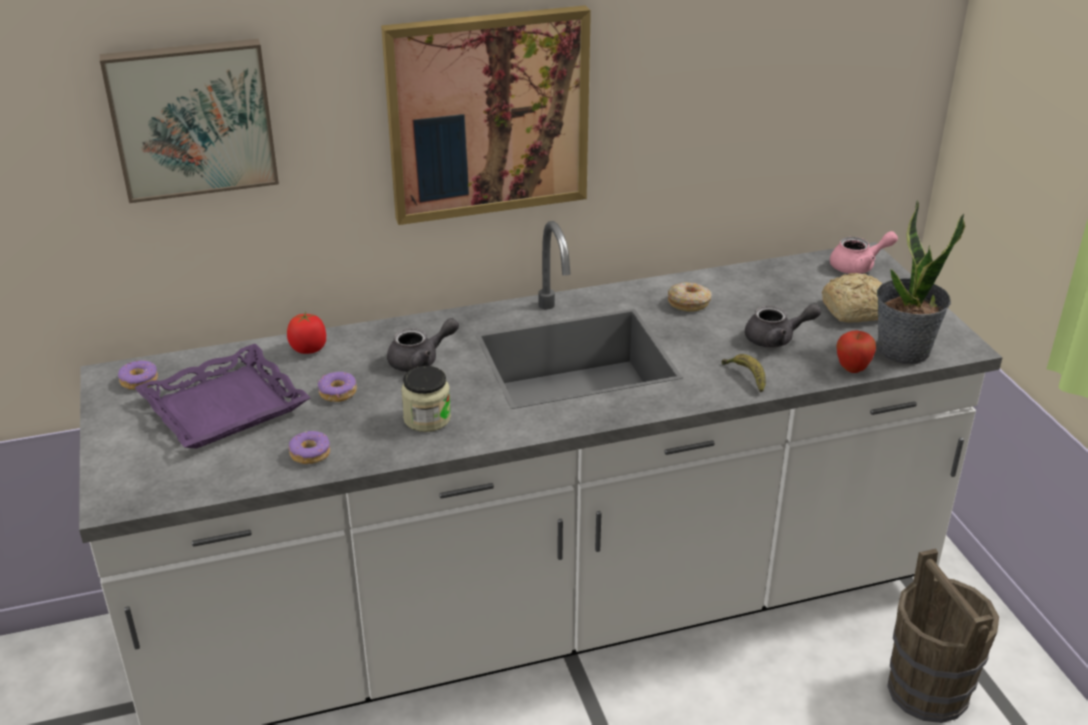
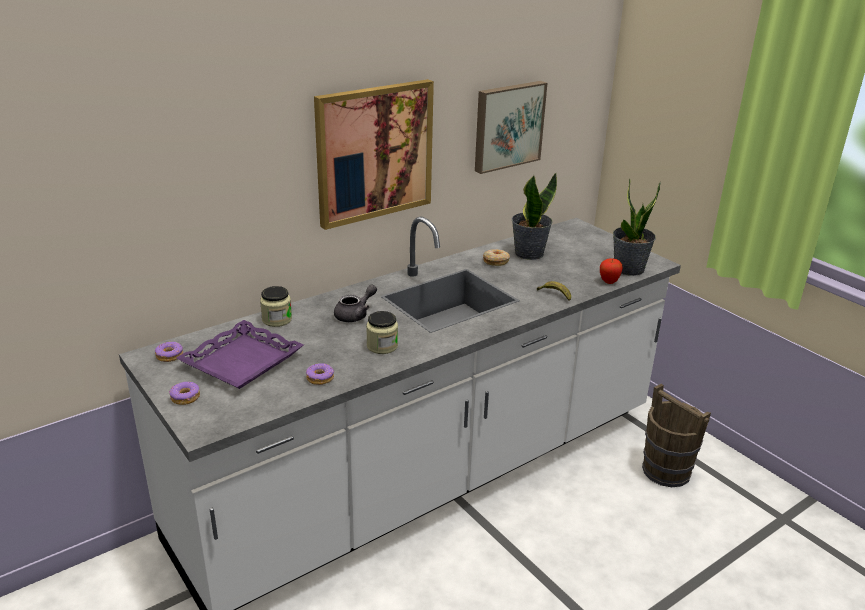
camera: 20 degrees left, 5 degrees down
(192, 118) = (196, 166): picture -> picture (507, 125)
(309, 349) = (277, 319): tomato -> jar
(338, 393) = (314, 341): donut -> donut (185, 398)
(751, 296) = (528, 253): none -> potted plant
(776, 339) = (558, 273): grey teapot -> none
(857, 310) = (591, 252): bread -> none
(858, 266) = (576, 230): pink teapot -> none

